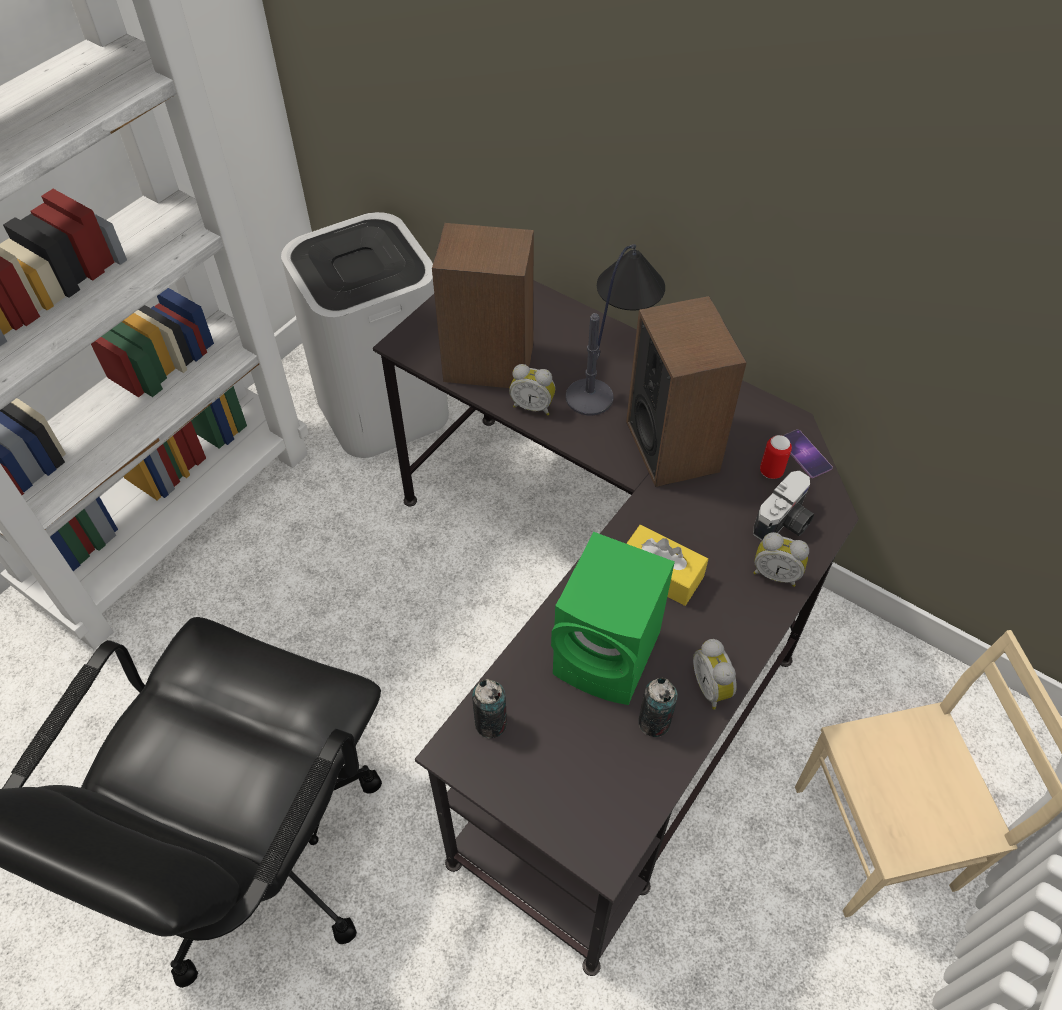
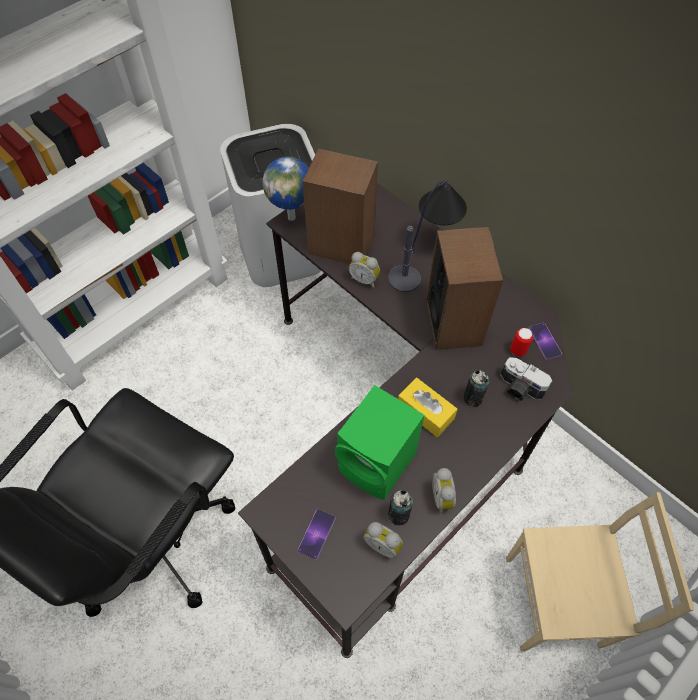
camera: 10 degrees right, 5 degrees up
(410, 335) = (292, 217): none -> globe
(491, 723) = (291, 497): can -> can (473, 398)
(540, 769) = (316, 534): none -> phone
(775, 573) = (504, 424): alarm clock -> alarm clock (383, 544)
(785, 522) = (519, 389): camera -> camera turned 75 degrees clockwise

